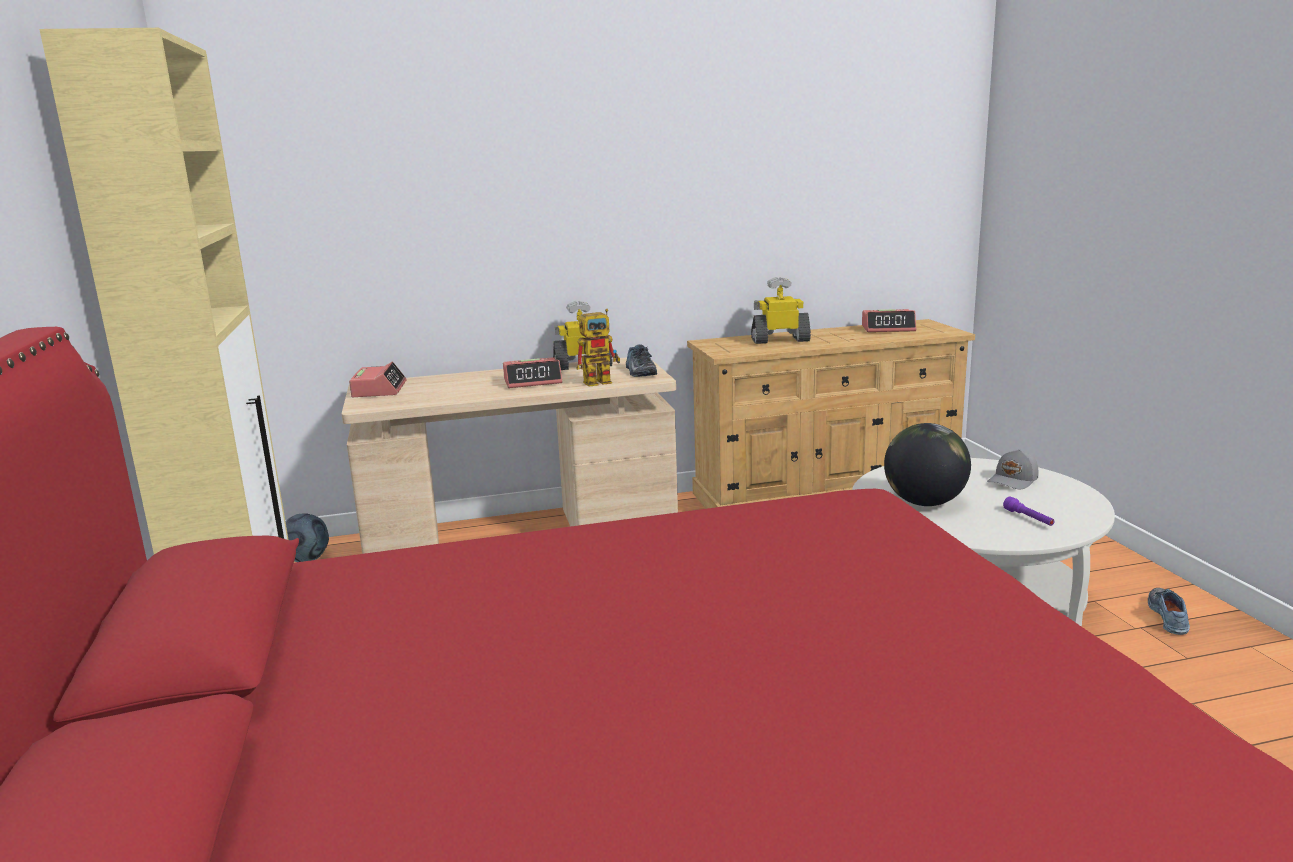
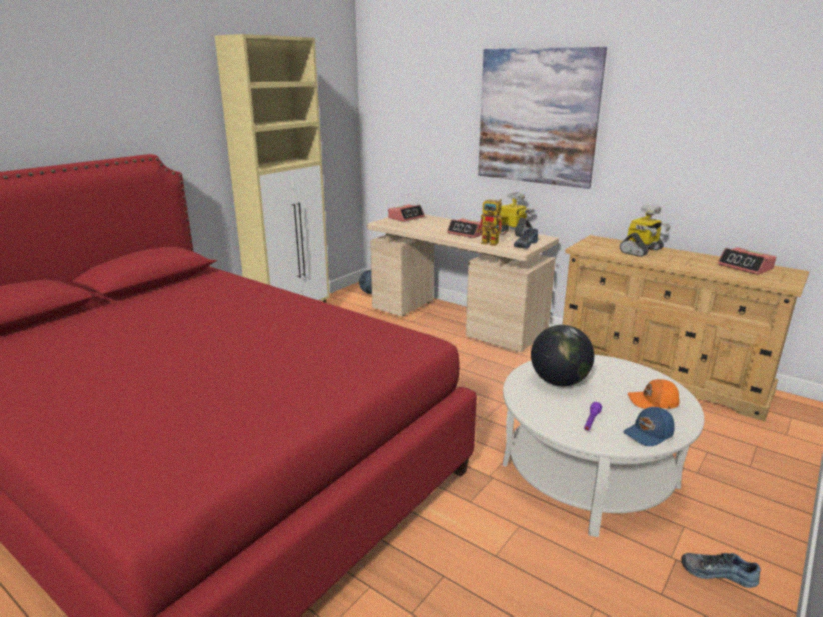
camera: 50 degrees right, 5 degrees up
(579, 184) = (537, 117): none -> picture
(780, 340) = (641, 251): toy robot -> toy robot turned 90 degrees clockwise
(1014, 480) = (653, 402): grey cap -> orange cap
(1076, 504) = (649, 434): none -> blue cap
(1170, 617) = (718, 572): shoe -> shoe turned 135 degrees counterclockwise

